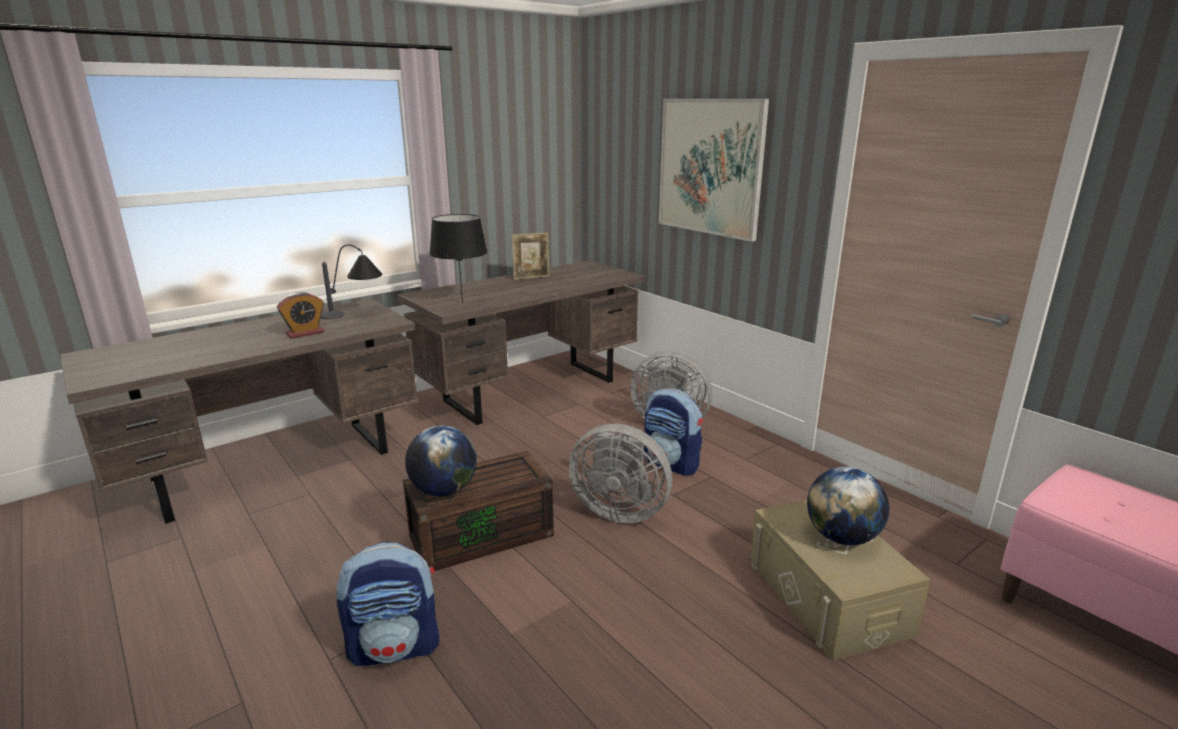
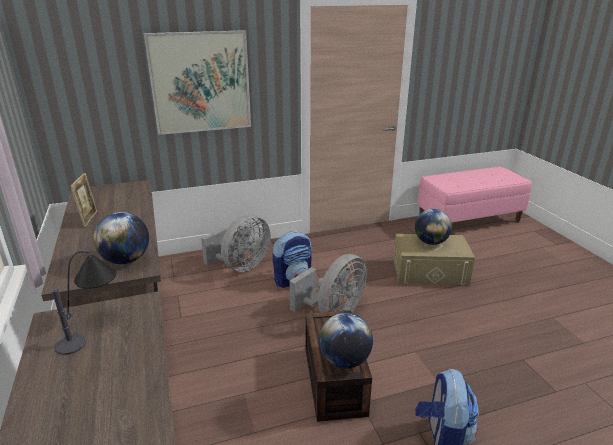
camera: 70 degrees left, 5 degrees up
(305, 333) = (121, 365): alarm clock -> none
(462, 303) = (126, 260): black table lamp -> globe

